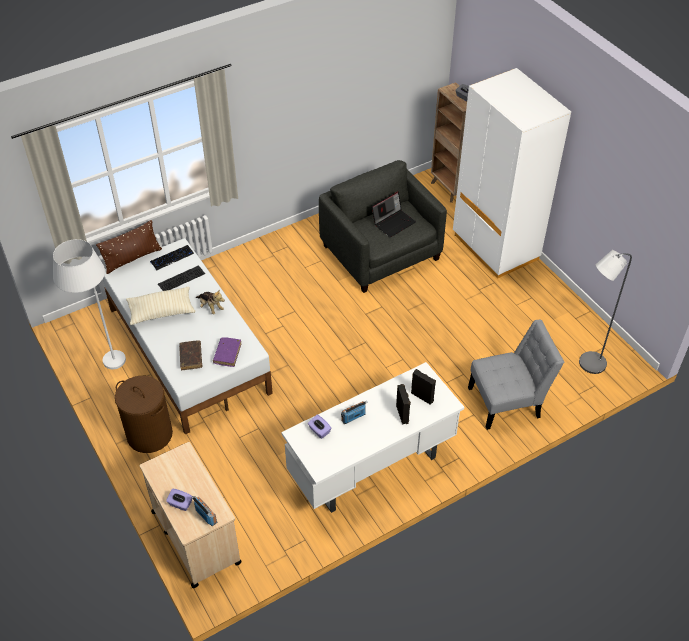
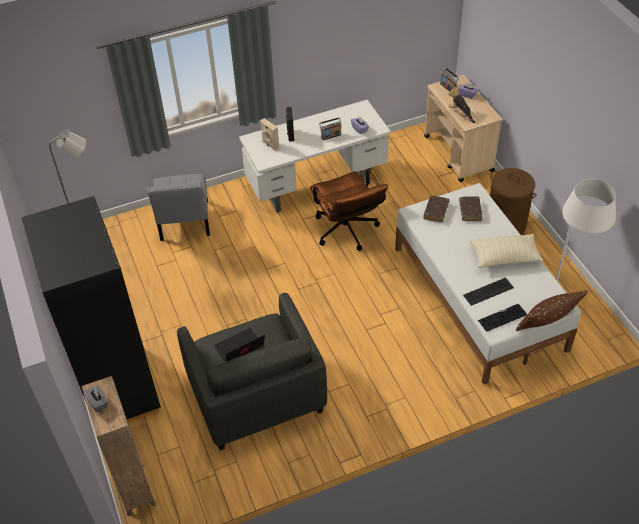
camera: 170 degrees left, 0 degrees up
(210, 307) = (454, 257): plush toy -> plush toy (460, 114)
(227, 354) = (436, 211): purple book -> brown book
(325, 407) = (348, 233): none -> brown office chair
(422, 396) = (270, 145): black speaker -> beige speaker
(495, 247) = (119, 387): white wardrobe -> black wardrobe
(508, 401) = (184, 223): grey chair -> grey chair turned 90 degrees counterclockwise

